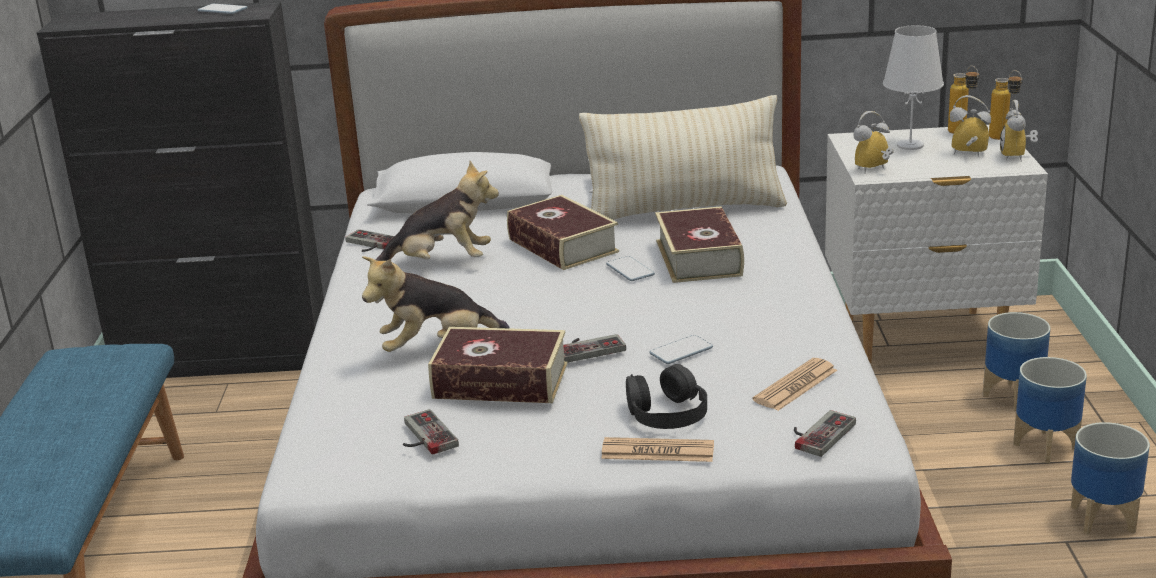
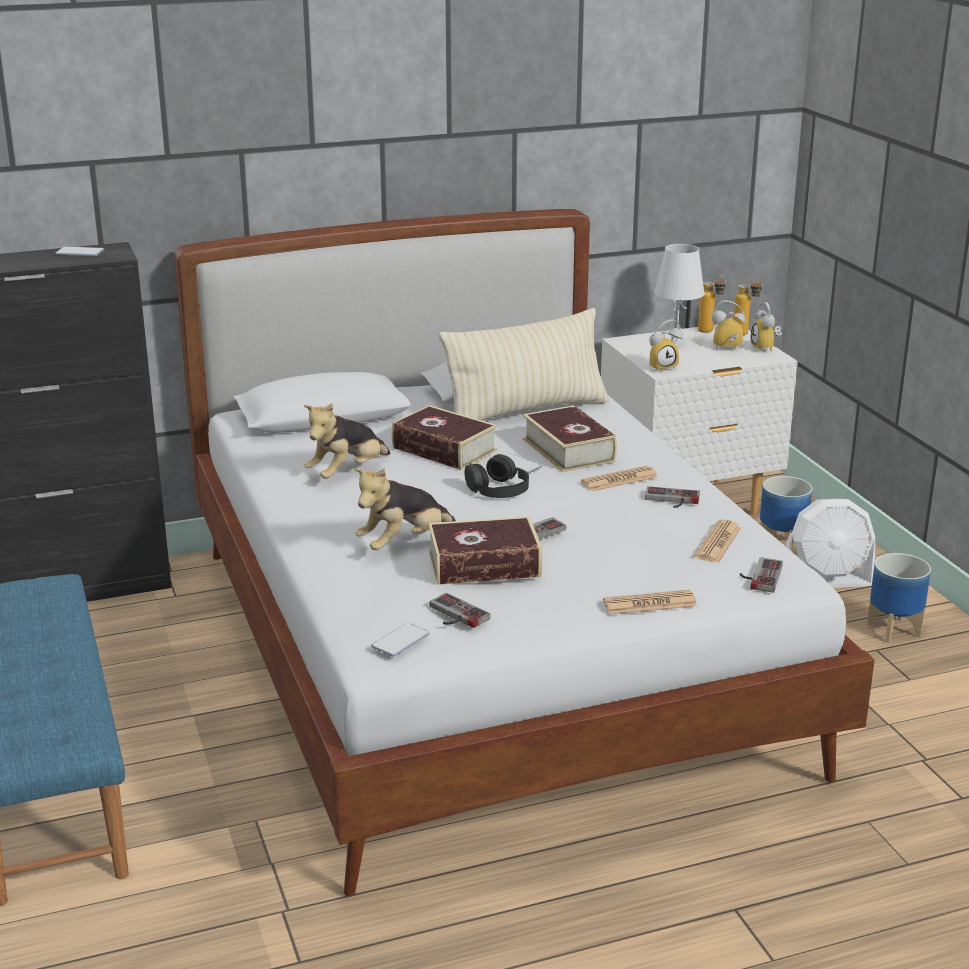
camera: 20 degrees left, 0 degrees up
(369, 244) = (266, 463): game controller -> game controller (671, 500)
(442, 263) = (347, 473): plush toy -> plush toy turned 150 degrees clockwise
(667, 412) = (634, 573): black headphones -> black headphones (498, 488)
(681, 351) = (610, 525): phone -> phone (400, 641)
(732, 298) = (619, 480): none -> newspaper
(874, 170) = (662, 367): alarm clock -> alarm clock turned 150 degrees counterclockwise
(1046, 446) = (826, 580): planter -> white fan

